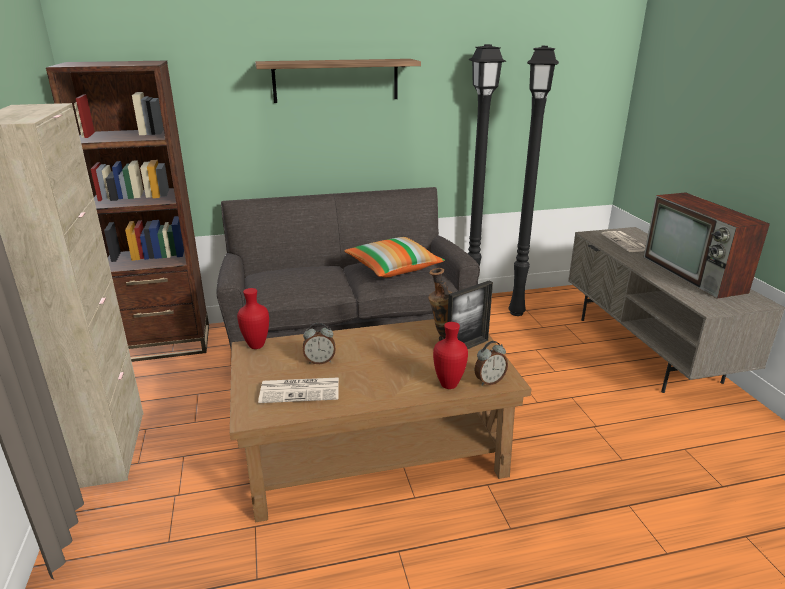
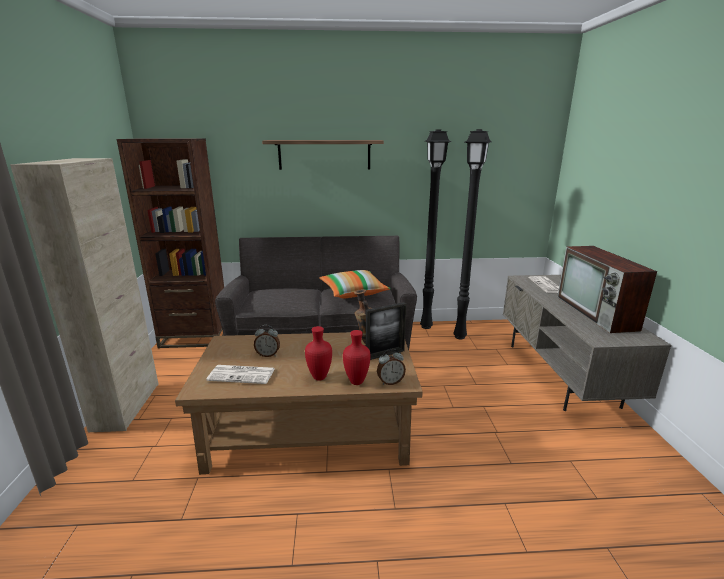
camera: 10 degrees right, 5 degrees down
(257, 346) = (229, 340): red vase -> red vase (320, 377)

